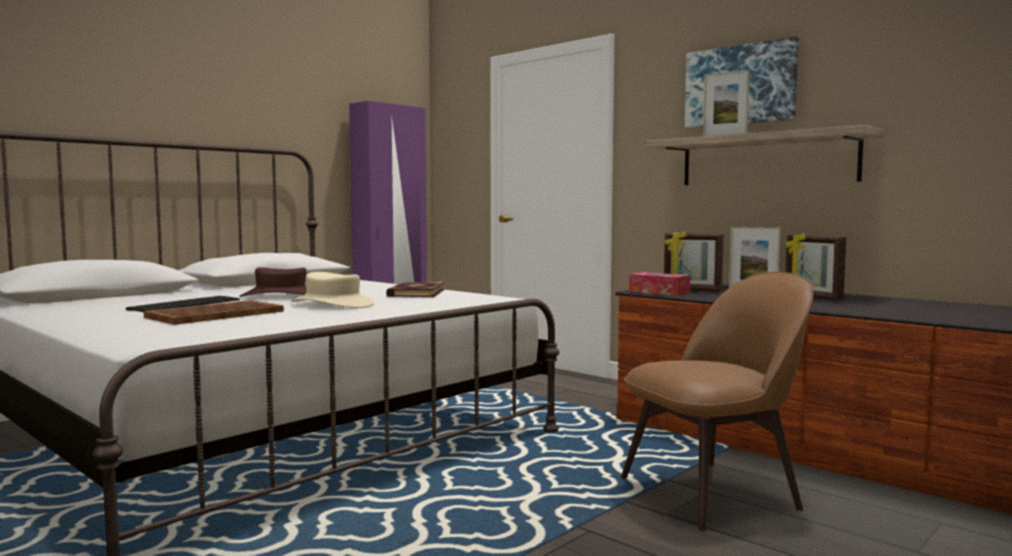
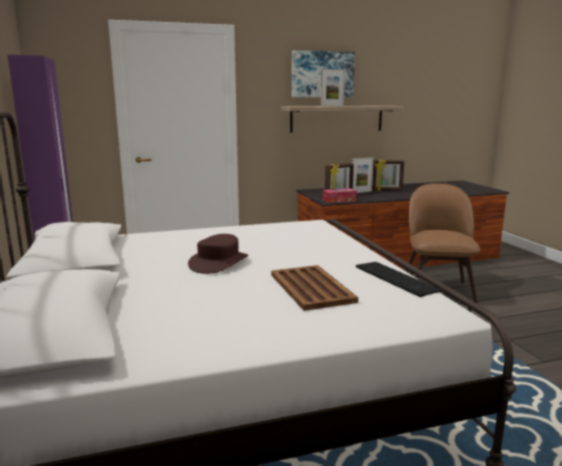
camera: 60 degrees left, 10 degrees up
(185, 304) = (228, 293): keyboard -> keyboard (393, 278)
(333, 304) = (294, 255): beige hat -> none
(415, 293) = (261, 232): book -> none

